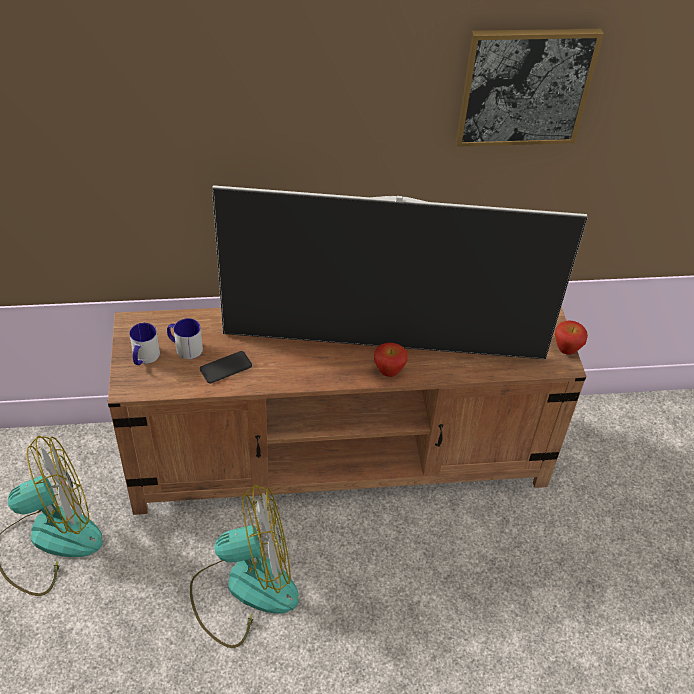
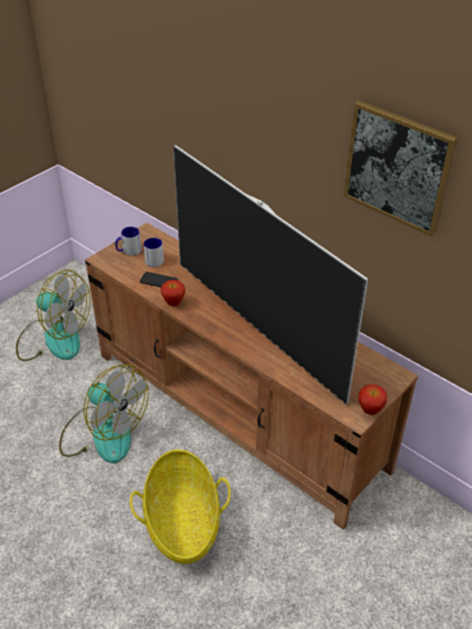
camera: 50 degrees right, 5 degrees down
(388, 372) = (238, 342): apple -> apple (173, 303)
(426, 600) = (182, 522): none -> basket

